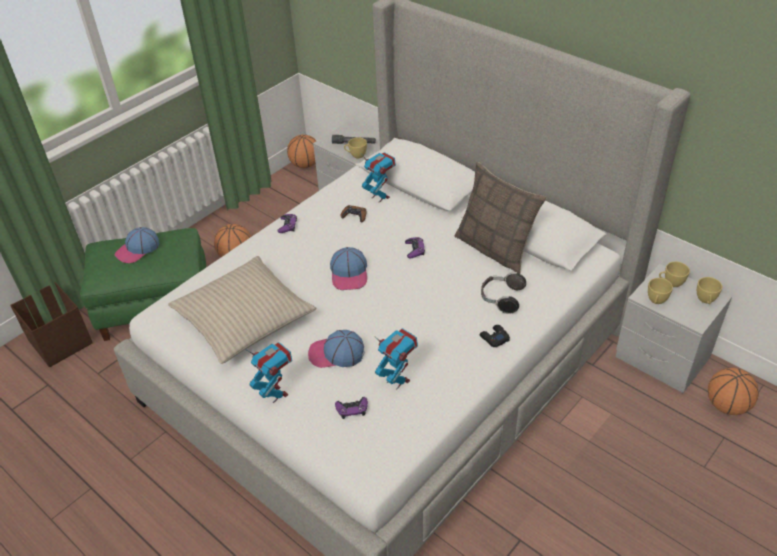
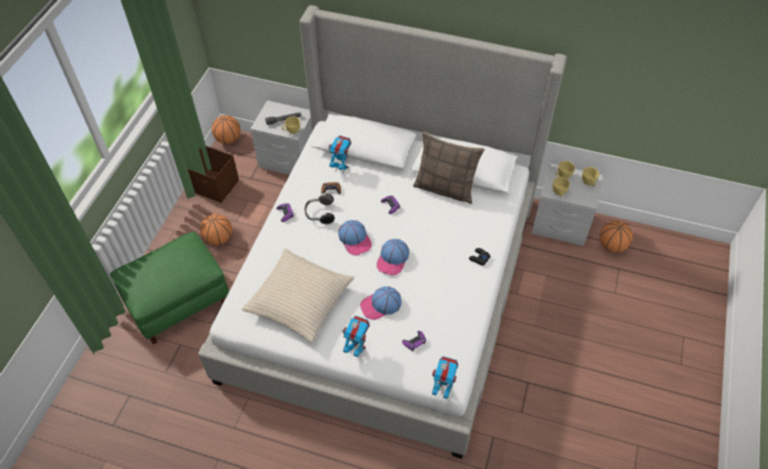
camera: 25 degrees left, 10 degrees up
(60, 343) = (117, 358): brown storage box -> brown storage box (216, 186)
(138, 249) = (160, 265): cap -> cap (393, 259)
(397, 380) = (432, 311): toy robot -> toy robot (443, 390)
(501, 299) = (469, 226): headphones -> headphones (320, 214)

